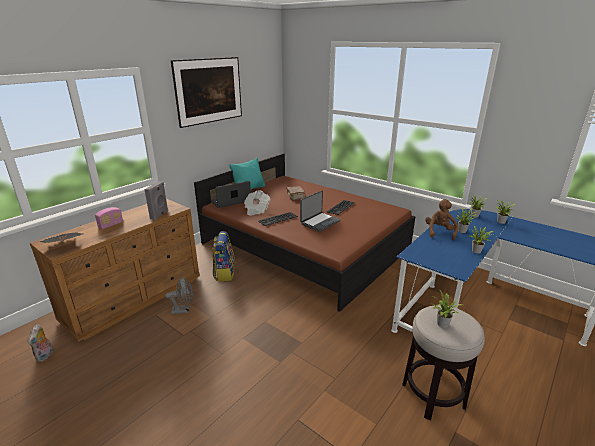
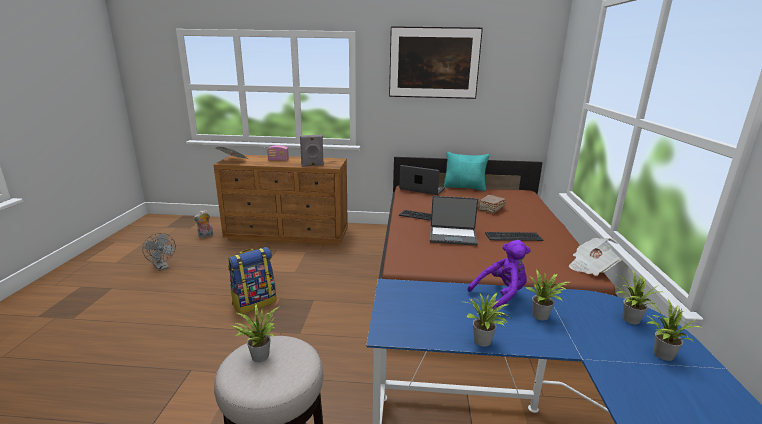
camera: 55 degrees right, 5 degrees down
(183, 310) = (292, 257): grey fan -> grey fan (162, 267)
(224, 273) = (362, 252): backpack -> backpack (254, 302)
(256, 210) = (425, 203): newspaper -> newspaper (592, 267)
(439, 232) = (500, 296): brown plush toy -> purple plush toy

